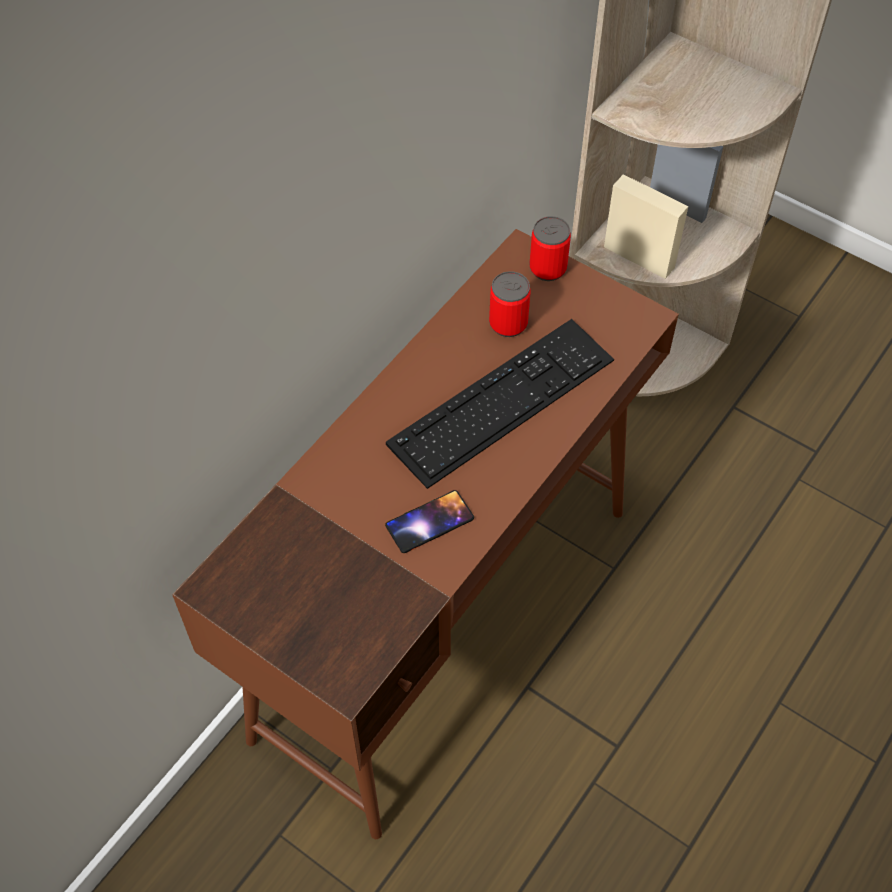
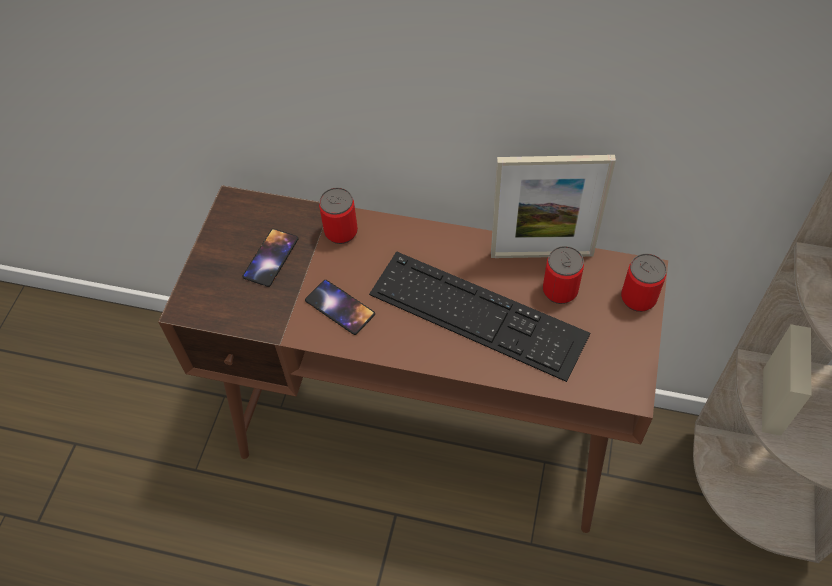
camera: 70 degrees right, 0 degrees up
(321, 571) = (270, 258): none -> phone
(324, 487) = (341, 232): none -> can
(456, 320) = (541, 254): none -> picture frame

